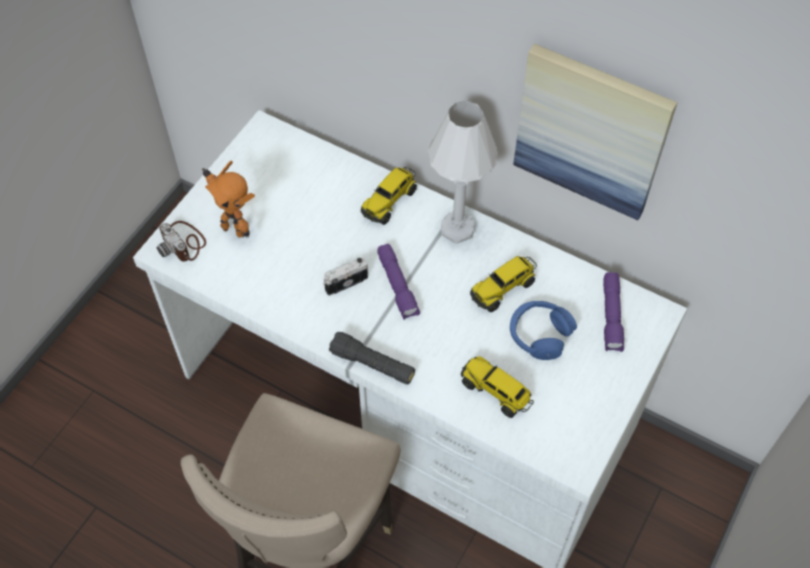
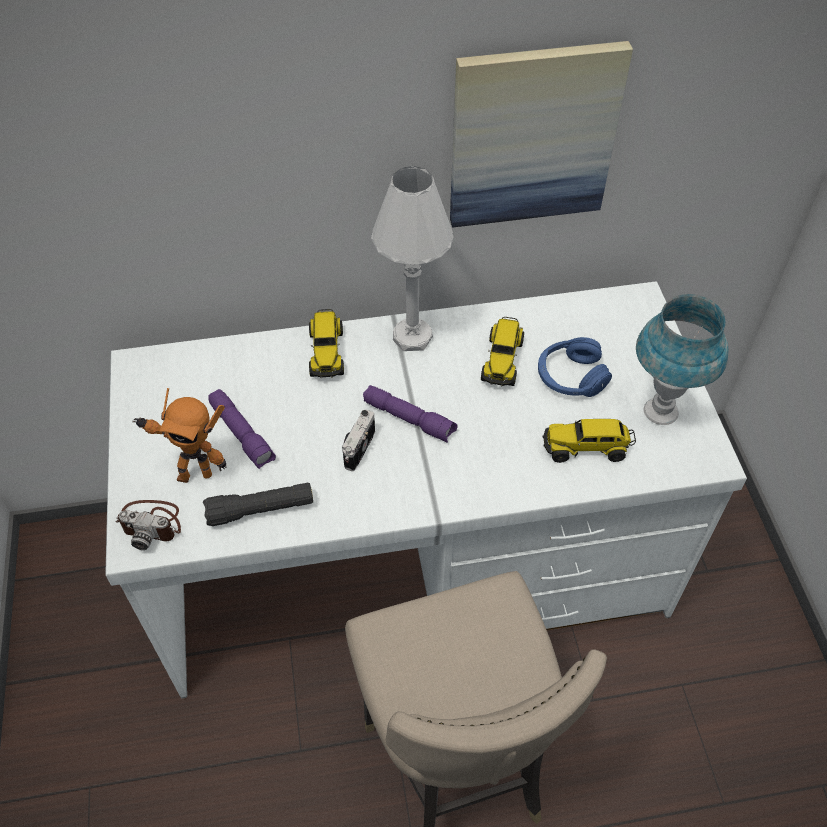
camera: 40 degrees left, 5 degrees down
(372, 364) = (457, 502): black flashlight -> black flashlight (260, 510)
(577, 406) = (660, 412): none -> blue table lamp
(612, 317) = (611, 324): purple flashlight -> purple flashlight (243, 434)

